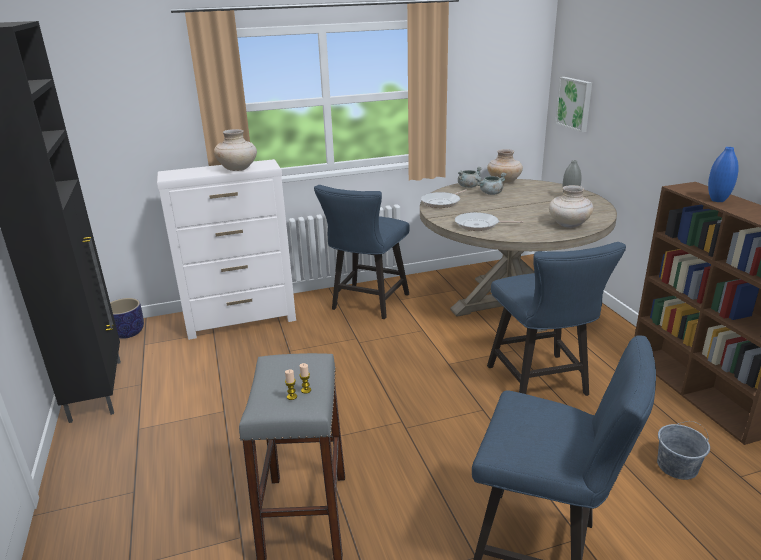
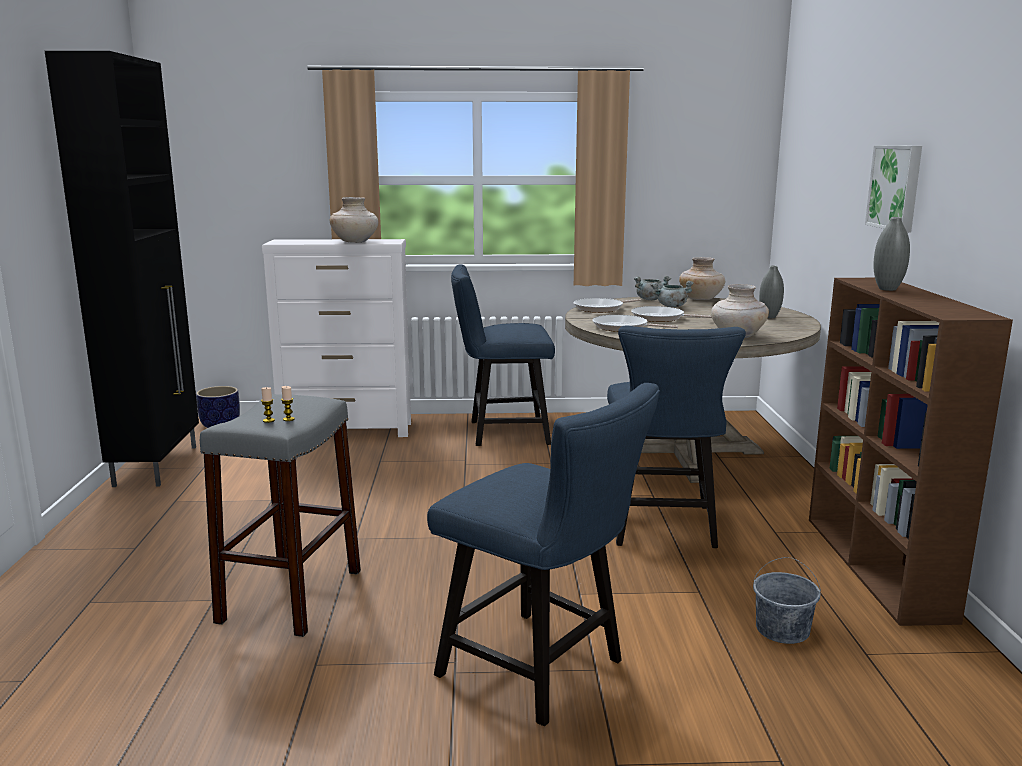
camera: 15 degrees right, 10 degrees down
(367, 304) = (502, 432): blue chair -> blue chair turned 45 degrees clockwise
(496, 209) = (661, 318): none -> frying pan
(575, 103) = (795, 201): picture -> picture (896, 187)
(717, 200) = (887, 289): blue vase -> grey vase

